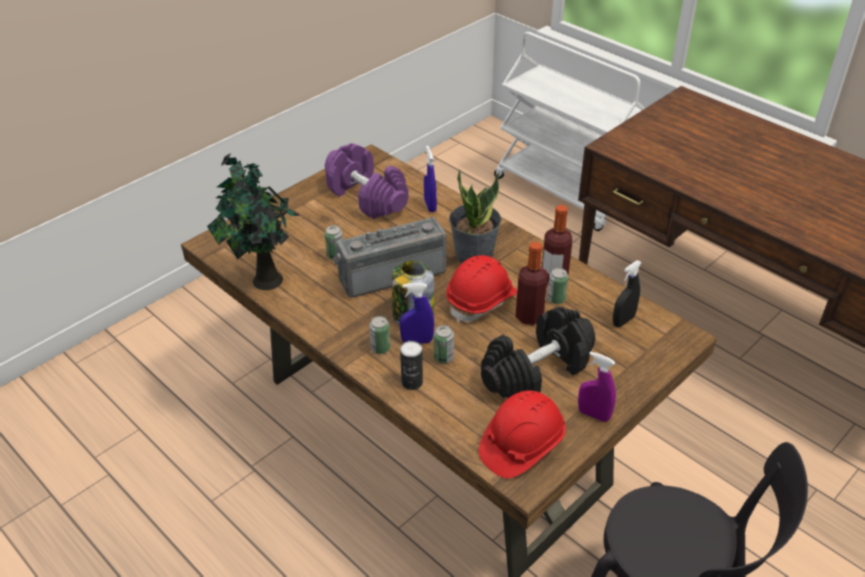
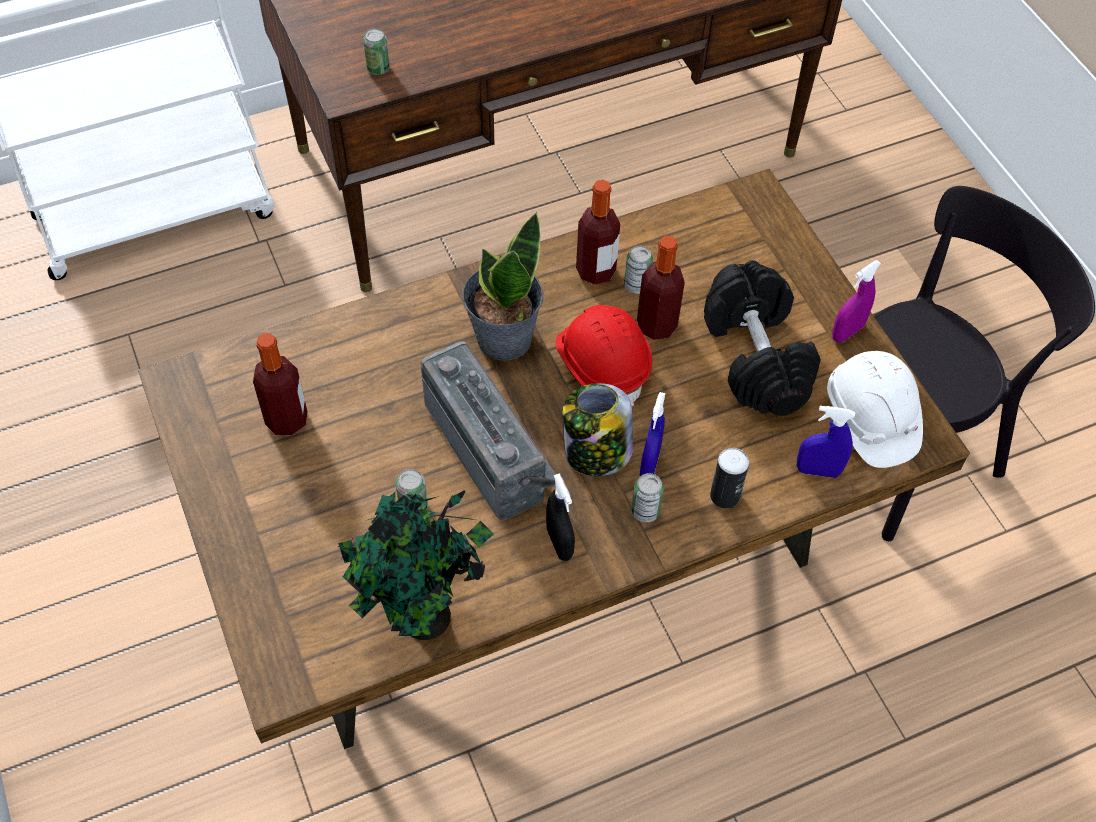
camera: 70 degrees left, 15 degrees up
(367, 197) = (287, 420): purple dumbbell -> bottle
(391, 273) = (491, 448): radio -> radio turned 150 degrees clockwise
(430, 206) = (358, 348): blue spray bottle -> blue spray bottle (818, 470)
(443, 357) = (693, 445): can -> can (378, 69)
(521, 445) = (870, 420): red hard hat -> white hard hat
(623, 320) = (705, 237): black spray bottle -> black spray bottle (559, 543)

